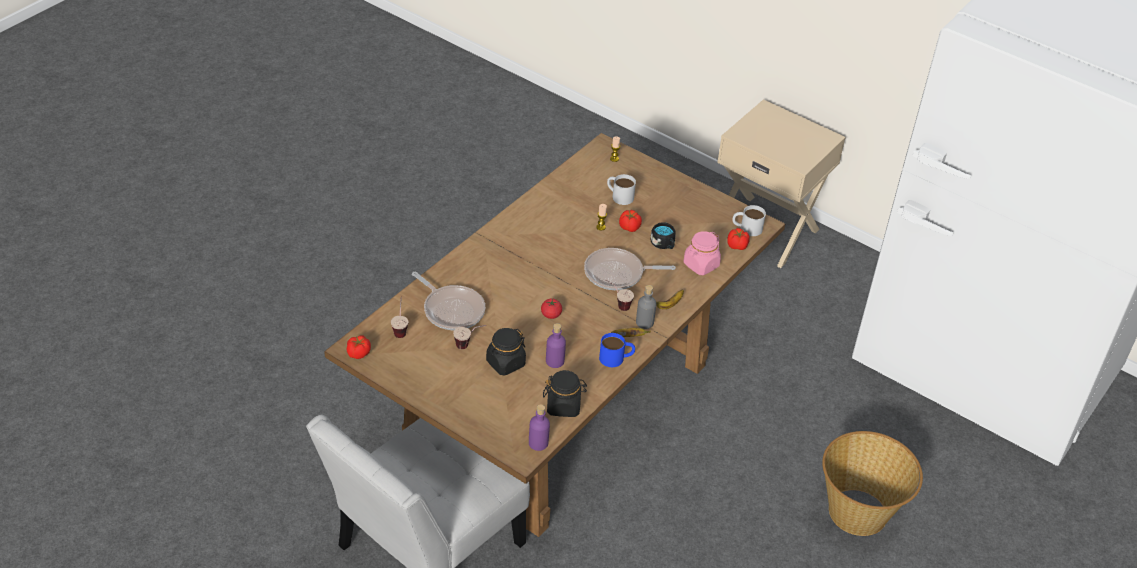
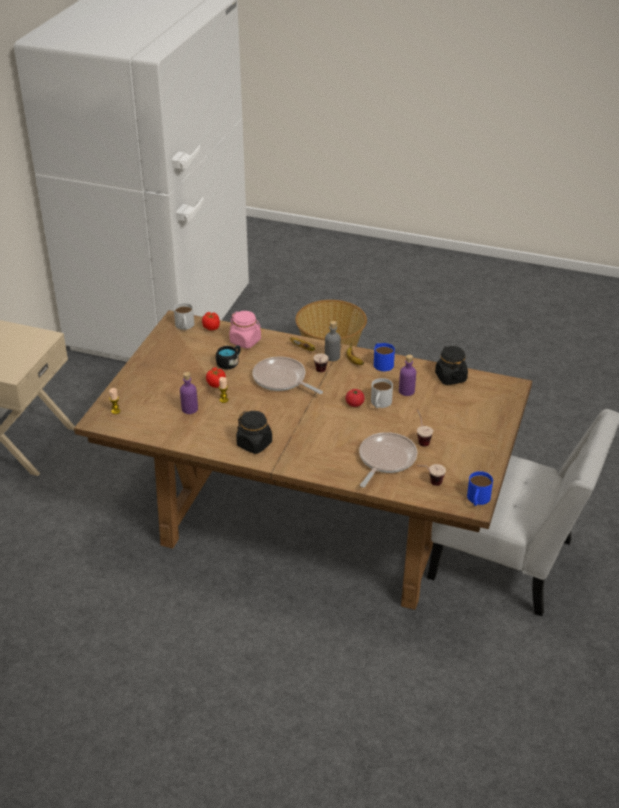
camera: 105 degrees left, 5 degrees down
(358, 354) = (477, 500): tomato -> blue mug
(505, 363) = (427, 415): black jar -> black jar (254, 444)
(538, 443) = (496, 381): purple bottle -> purple bottle (189, 409)
(617, 274) = (282, 380): frying pan -> frying pan turned 150 degrees clockwise
(619, 195) = (172, 398): white mug -> white mug (380, 404)

